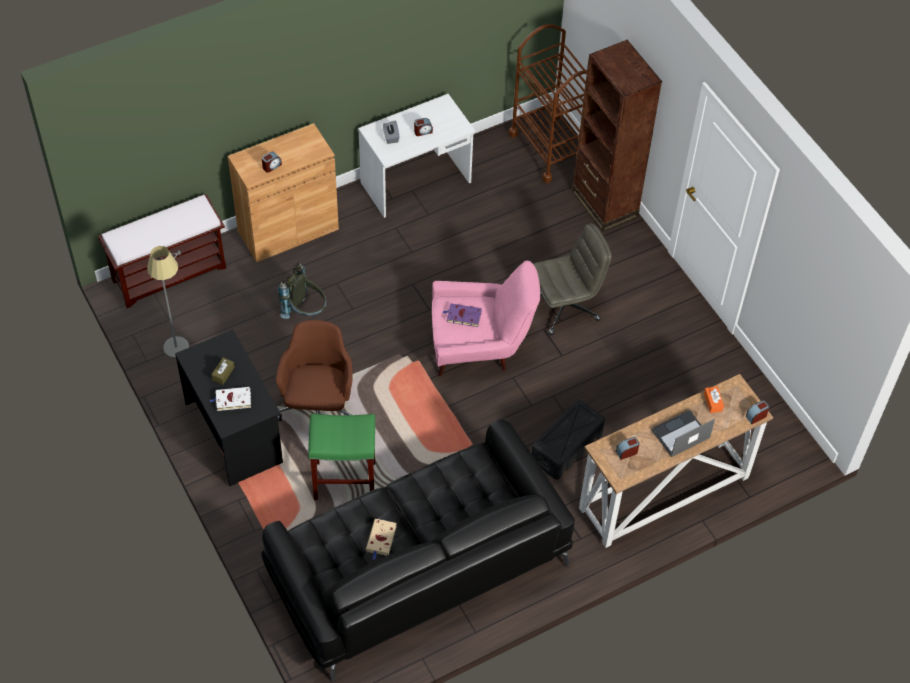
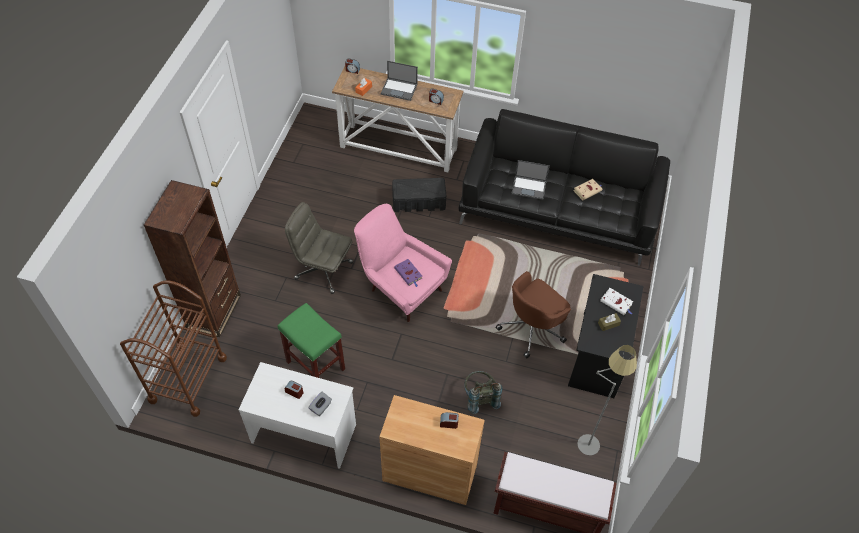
camera: 135 degrees left, 0 degrees up
(343, 481) = (557, 277): green stool -> green stool (316, 366)
(445, 492) = (529, 187): none -> laptop

